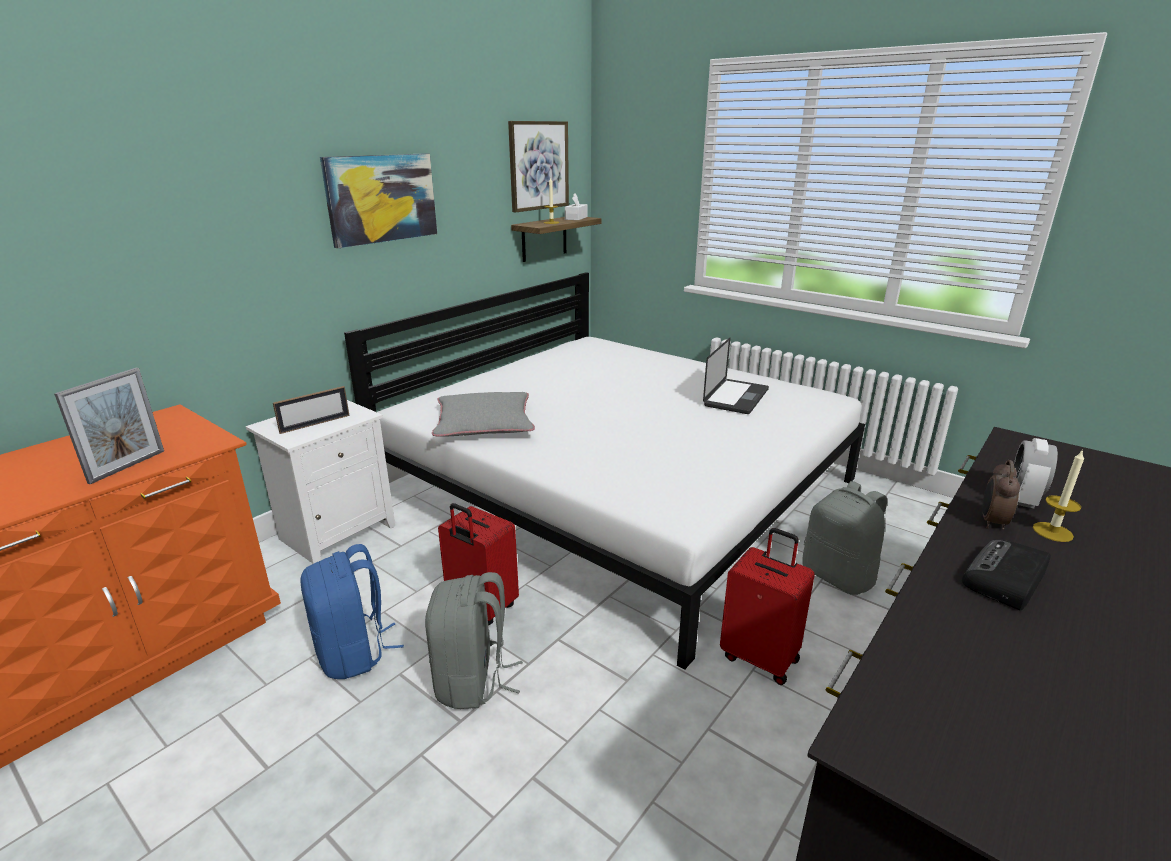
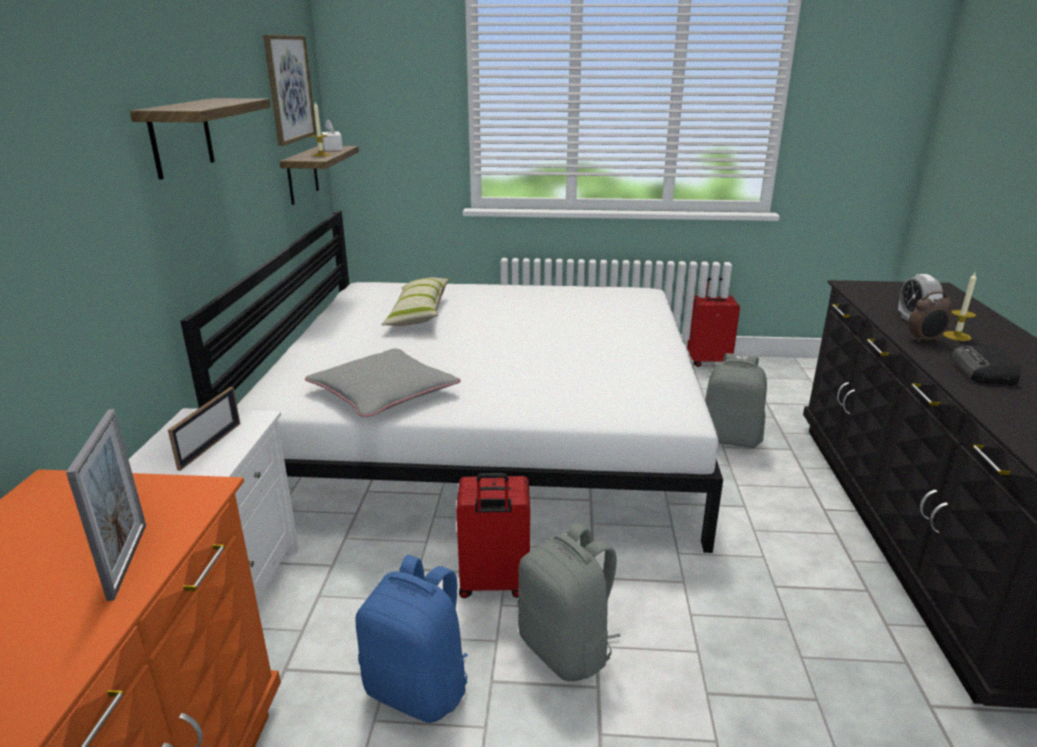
camera: 35 degrees left, 0 degrees up
(381, 198) = (181, 137): picture -> shelf
(596, 370) = (418, 313): none -> pillow
(736, 397) = (576, 308): laptop -> none
(760, 657) = (748, 519): red suitcase -> red suitcase (708, 361)
(991, 522) = (925, 340): alarm clock -> alarm clock turned 90 degrees counterclockwise

